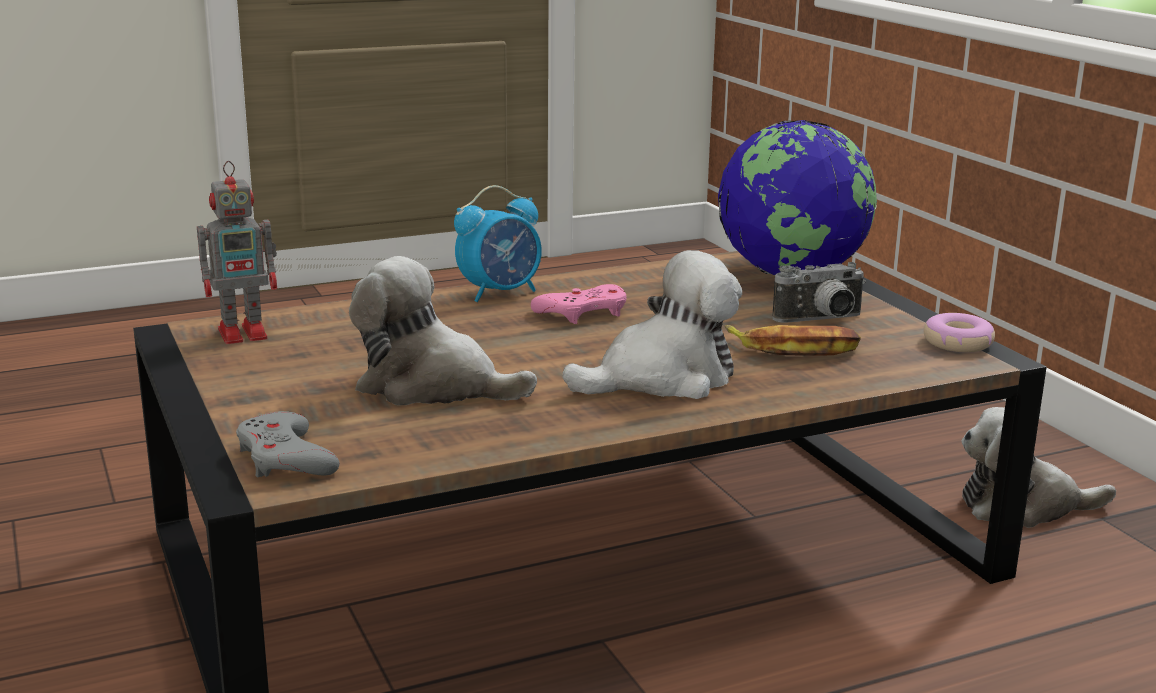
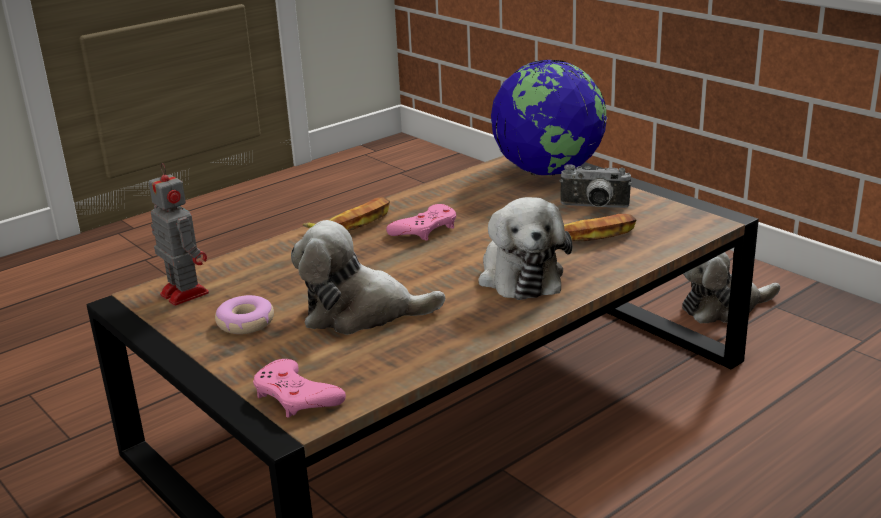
camera: 15 degrees left, 5 degrees up
(245, 333) = (183, 293): toy robot -> toy robot turned 90 degrees counterclockwise
(285, 458) = (296, 396): grey game controller -> pink game controller
(500, 292) = (353, 222): alarm clock -> banana
(663, 379) = (519, 275): plush toy -> plush toy turned 120 degrees clockwise
(822, 321) = (594, 207): camera -> camera turned 45 degrees clockwise
(957, 343) = (693, 210): donut -> donut (245, 323)

